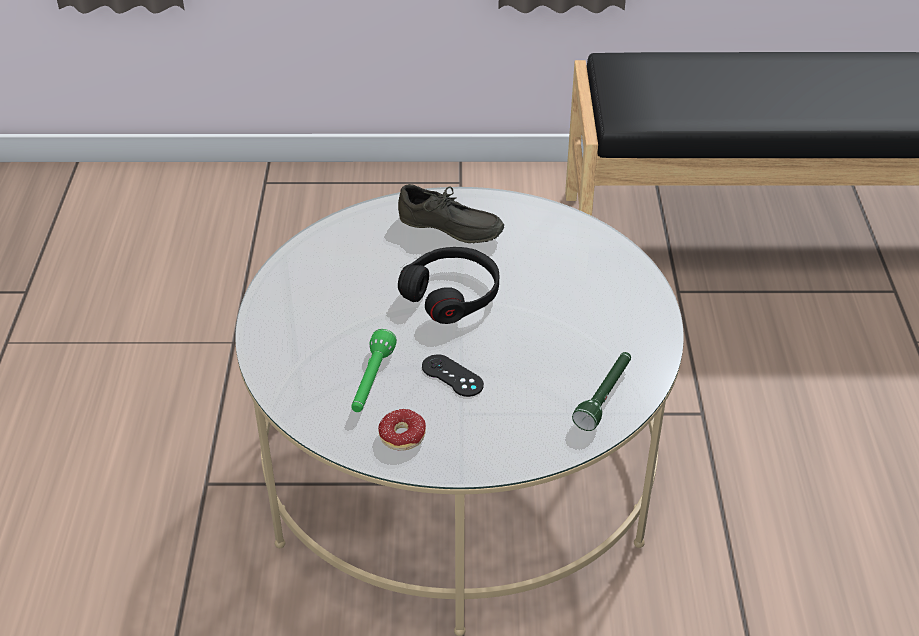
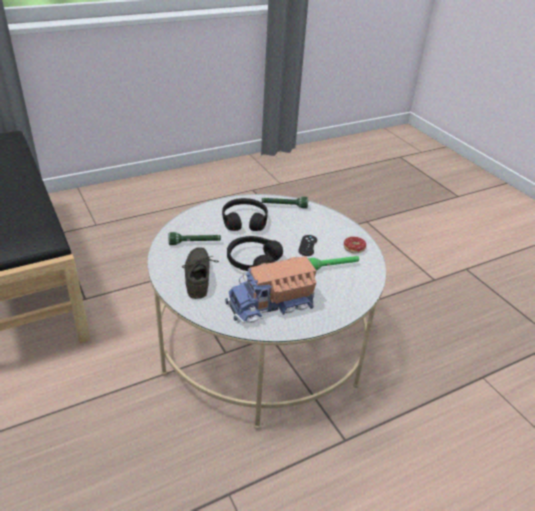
camera: 120 degrees left, 5 degrees down
(337, 278) = (271, 305): none -> toy truck
(541, 247) = (195, 243): none -> green flashlight
(579, 323) = (244, 221): none -> black headphones

